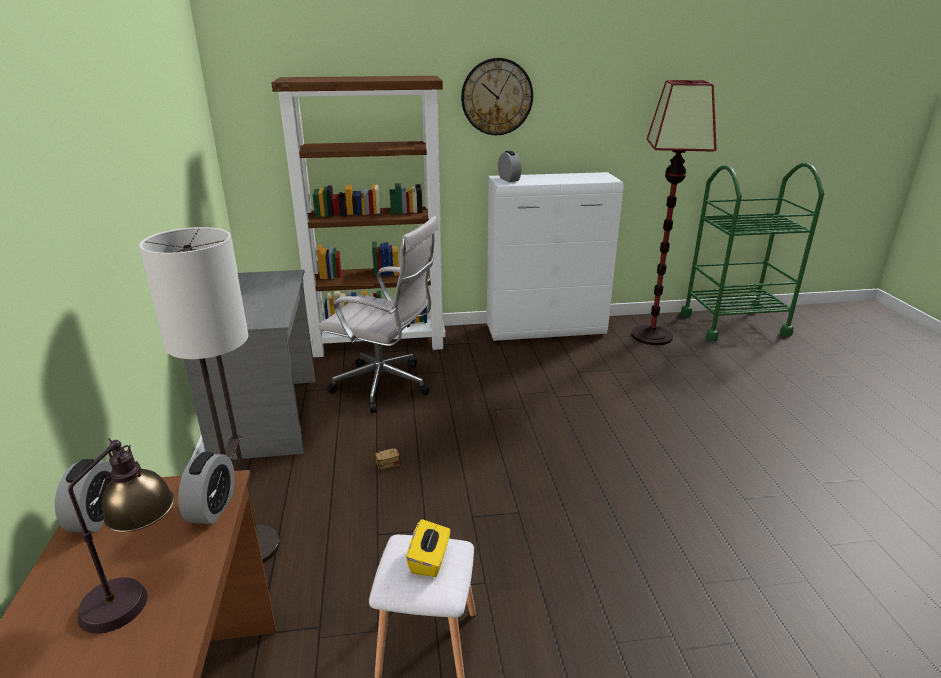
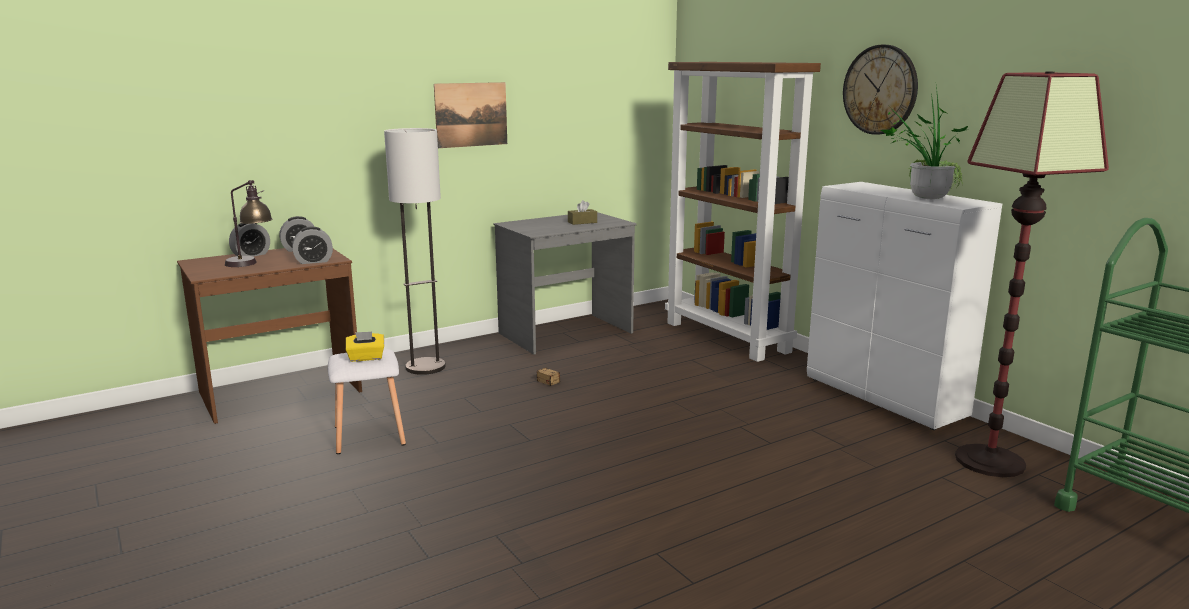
camera: 65 degrees right, 10 degrees down
(126, 192) = (471, 114): none -> picture
(261, 289) = (582, 222): none -> brown tissue box
(386, 386) = (657, 356): white office chair -> none
(509, 179) = (859, 186): alarm clock -> alarm clock (251, 255)
(573, 179) = (921, 197): none -> potted plant

